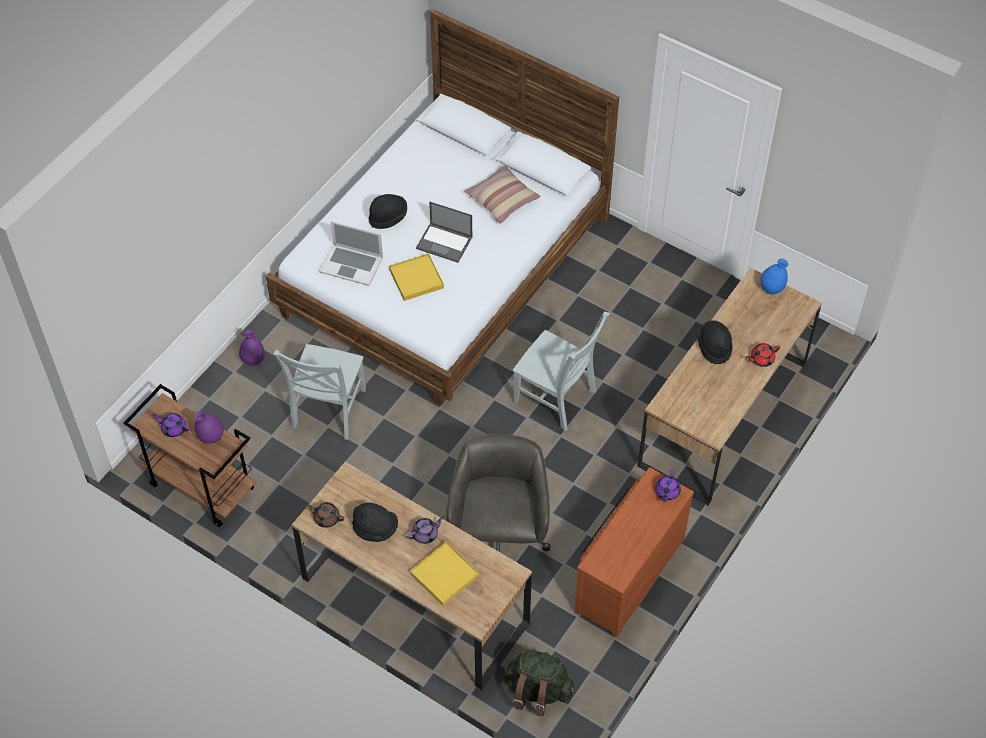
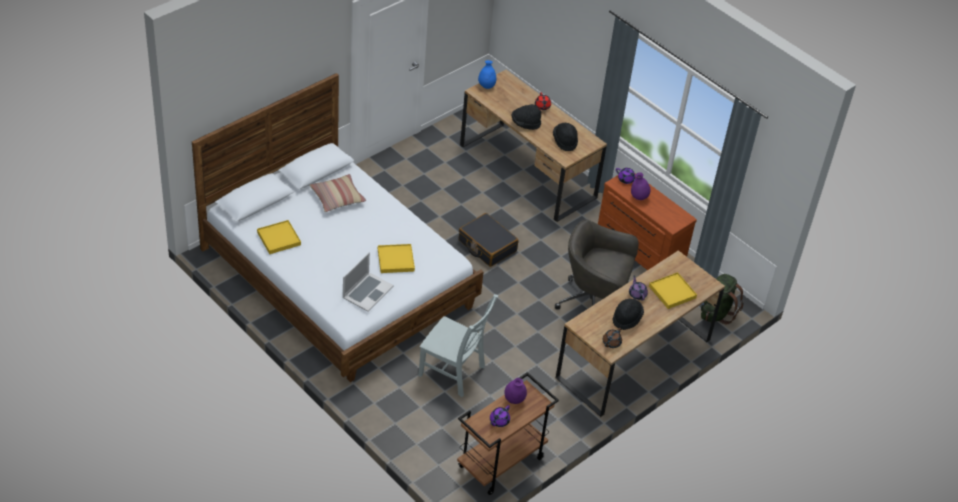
camera: 80 degrees left, 10 degrees down
(253, 360) = (387, 408): purple vase -> purple vase (639, 197)
(388, 217) = (328, 261): black hat -> black hat (565, 141)
(410, 165) = (279, 238): none -> yellow tray
(445, 243) = (367, 237): laptop -> none
(557, 398) = (487, 246): grey chair -> black suitcase

